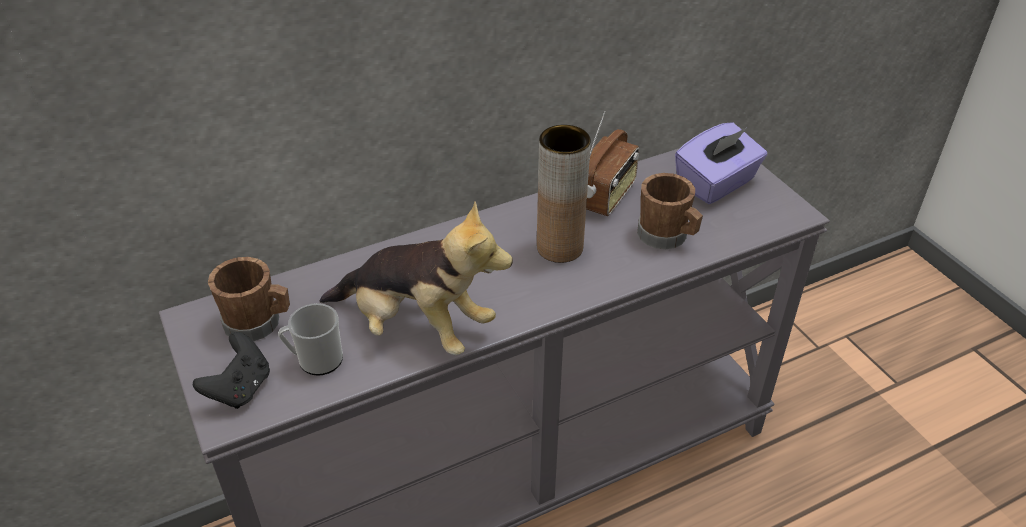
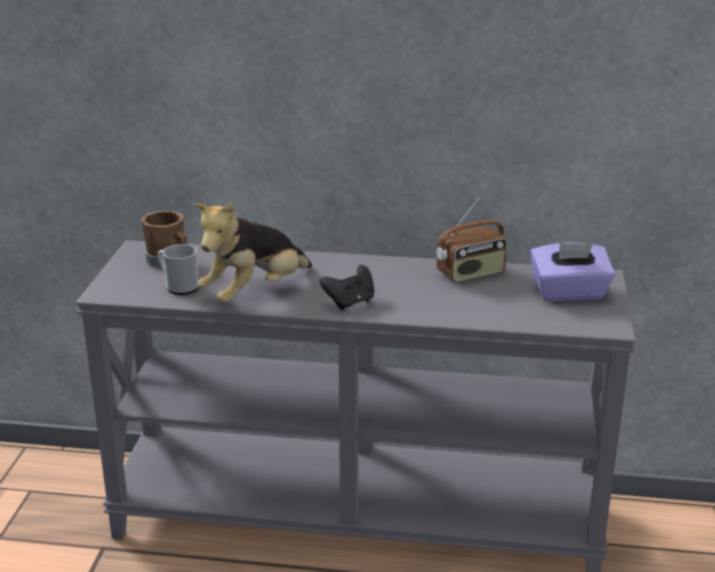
camera: 35 degrees right, 15 degrees down
(240, 389) = (125, 284): black game controller -> black game controller (350, 302)
(417, 327) = (255, 293): plush toy -> plush toy turned 75 degrees clockwise
(559, 248) = (399, 288): brown vase -> none
(666, 237) = (485, 307): brown mug -> none

